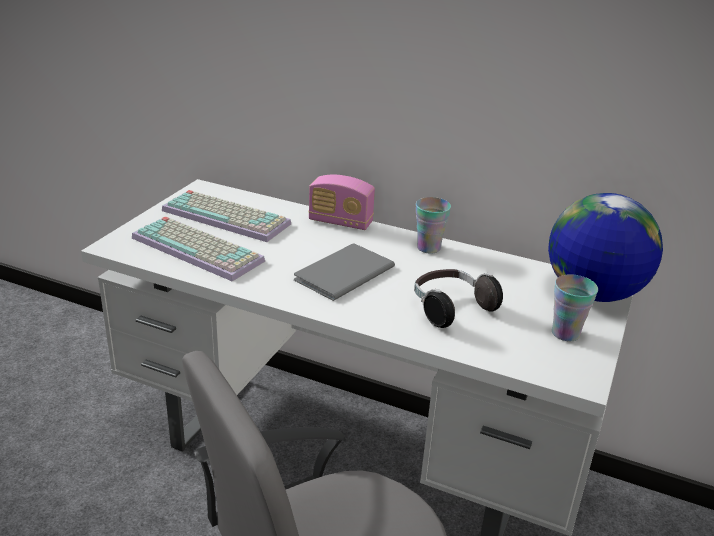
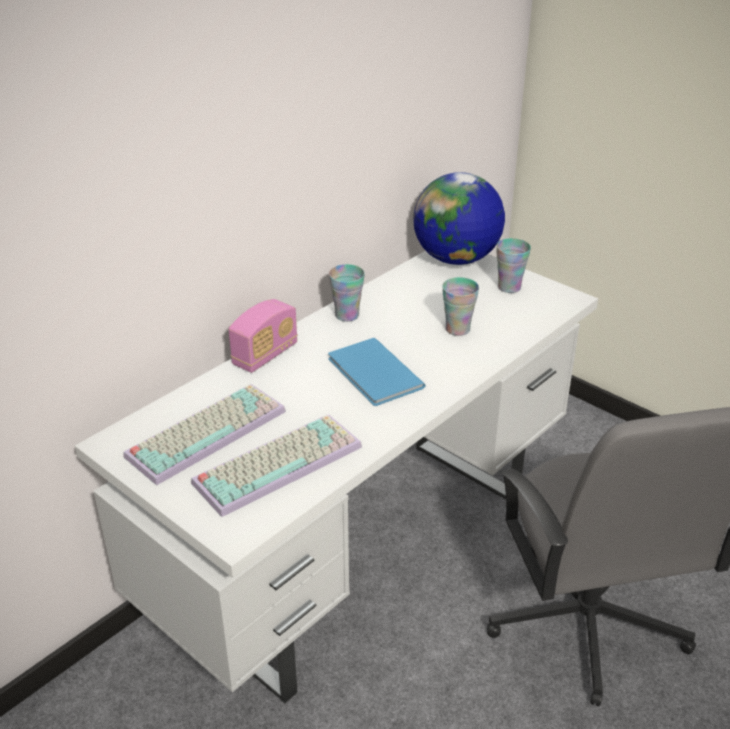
camera: 70 degrees left, 5 degrees up
(340, 273) = (374, 375): grey book -> blue book
(450, 309) = (457, 329): headphones -> cup

